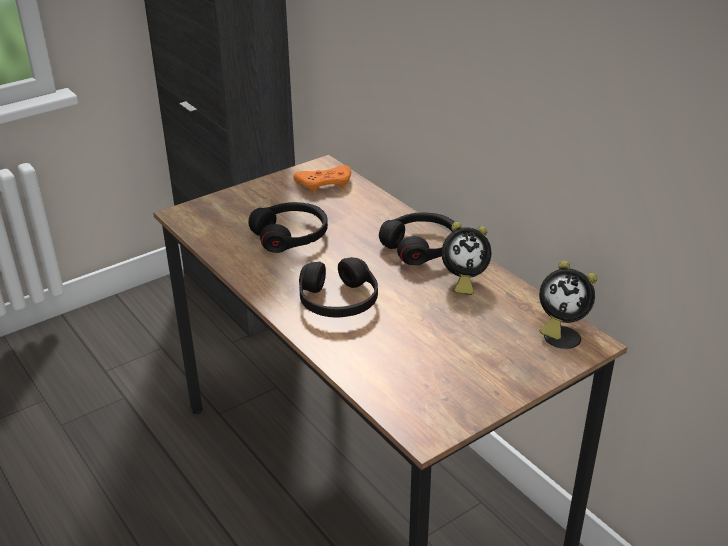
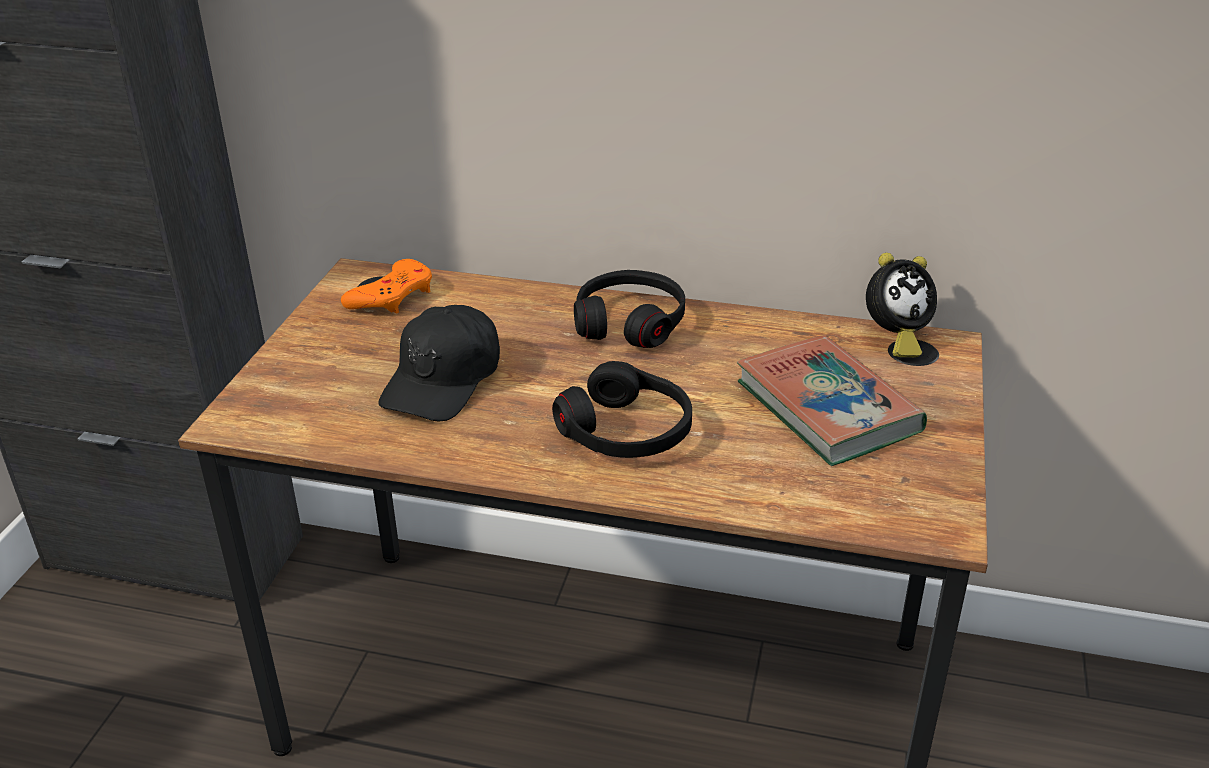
camera: 40 degrees left, 0 degrees up
(290, 236) = (444, 380): black headphones -> black cap
(460, 341) = (827, 408): none -> book
(462, 280) = (731, 340): alarm clock -> none

